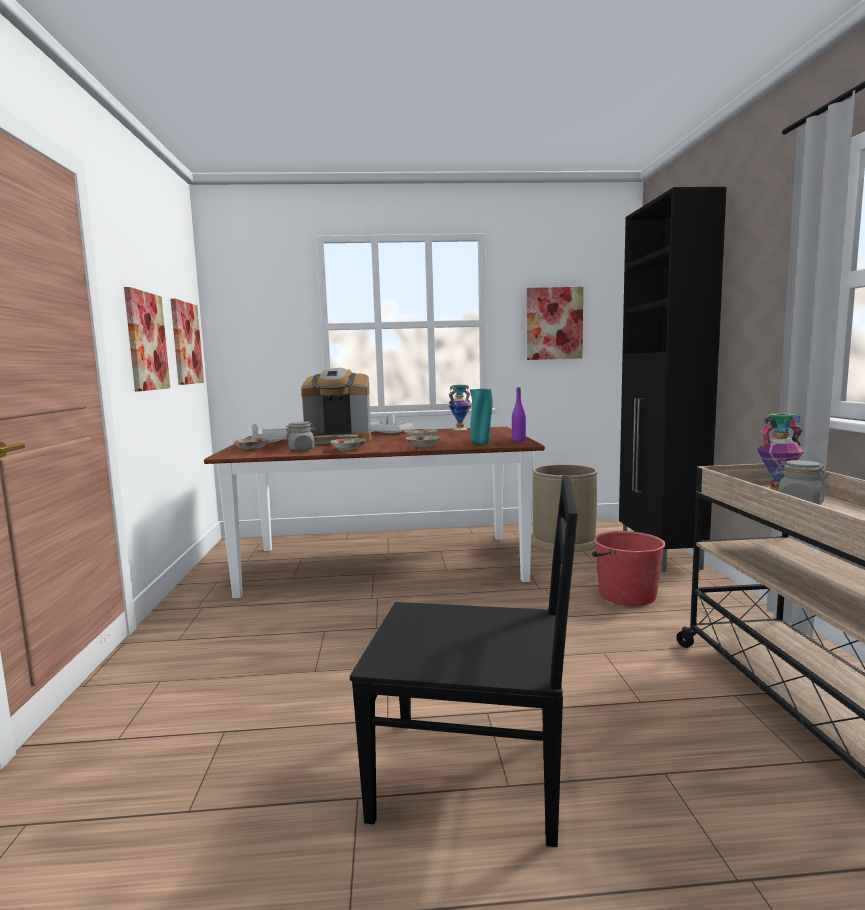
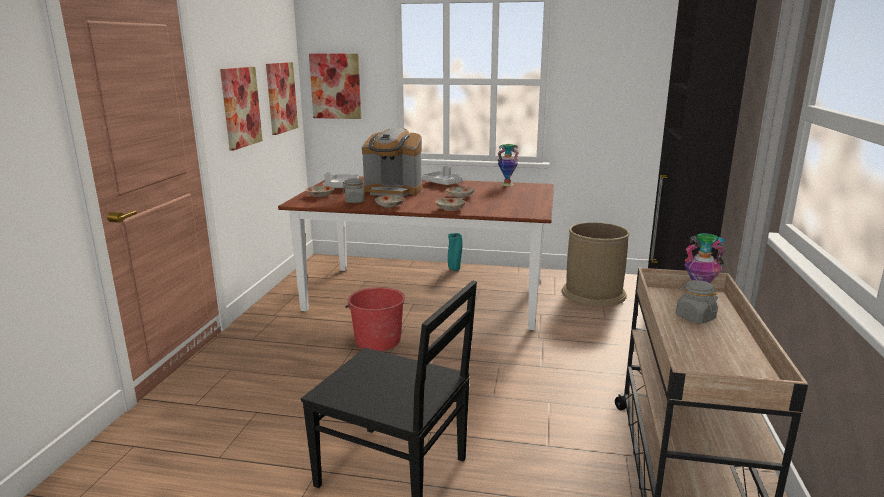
camera: 15 degrees right, 10 degrees up
(481, 443) = (501, 210): turquoise vase -> turquoise vase (454, 269)
(518, 440) = (537, 209): purple bottle -> none
(554, 323) = (614, 85): picture -> picture (336, 86)
(626, 595) = (607, 355): red bucket -> red bucket (377, 340)

